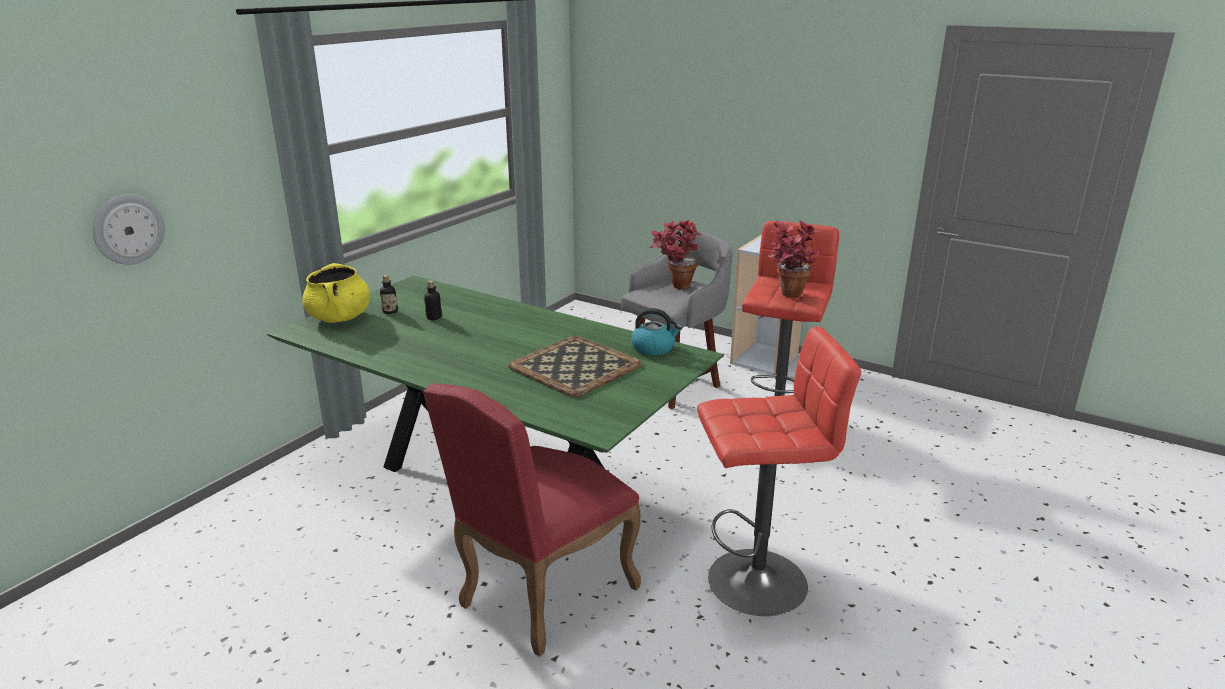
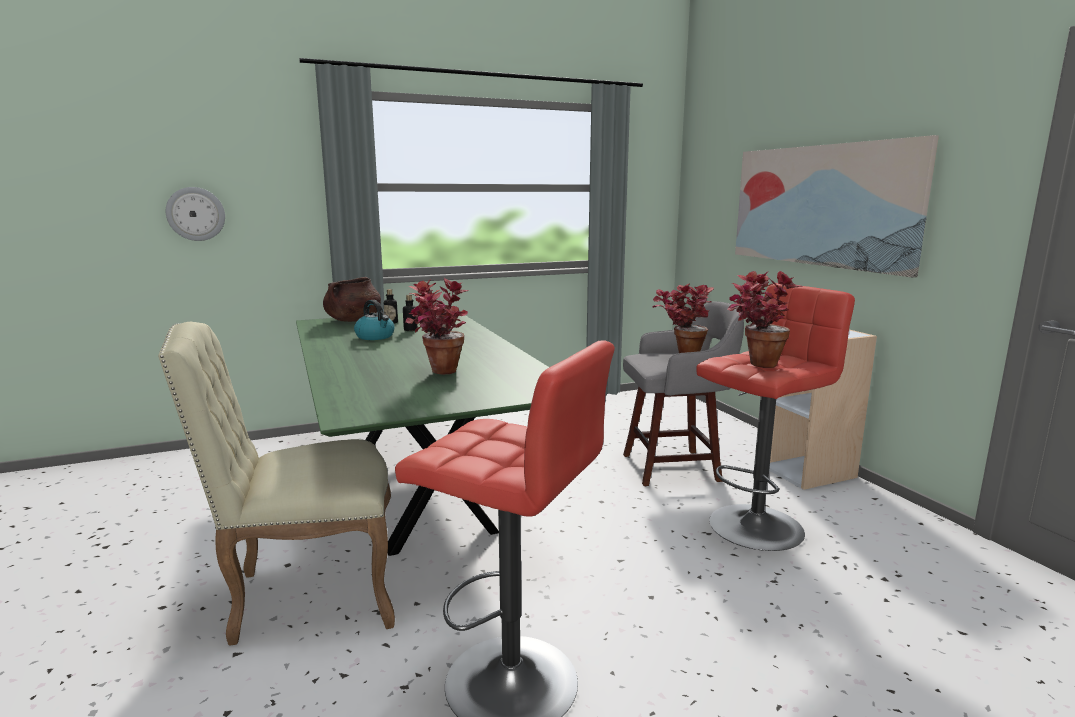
camera: 35 degrees right, 10 degrees down
(340, 318) = (353, 320): yellow cooking pot -> brown cooking pot
(542, 595) = (310, 594): red chair -> beige chair
(576, 366) = (438, 374): tray -> potted plant
(654, 348) = (534, 377): kettle -> kettle (375, 337)
(747, 131) = (820, 205): none -> picture

